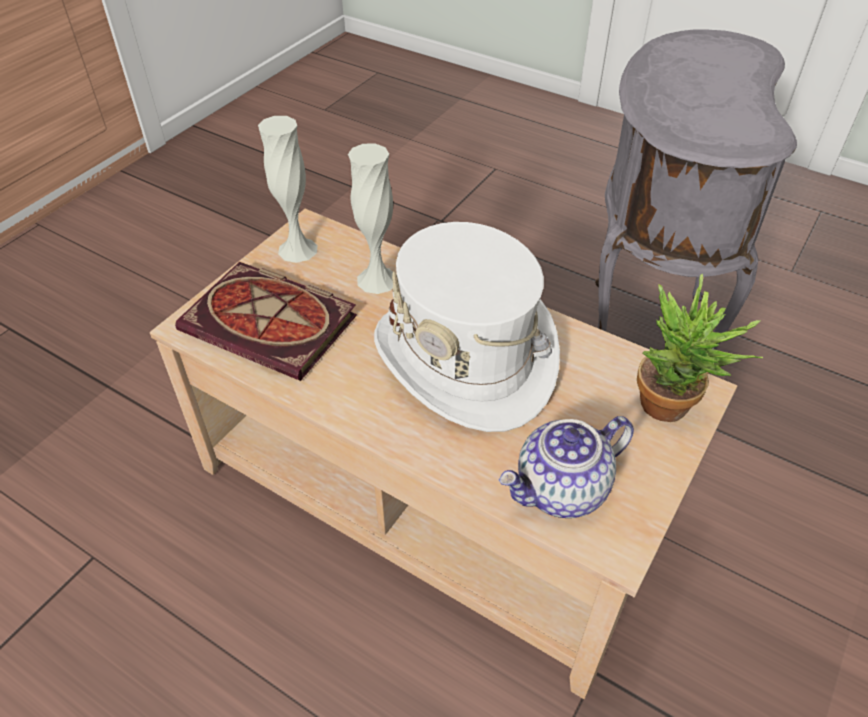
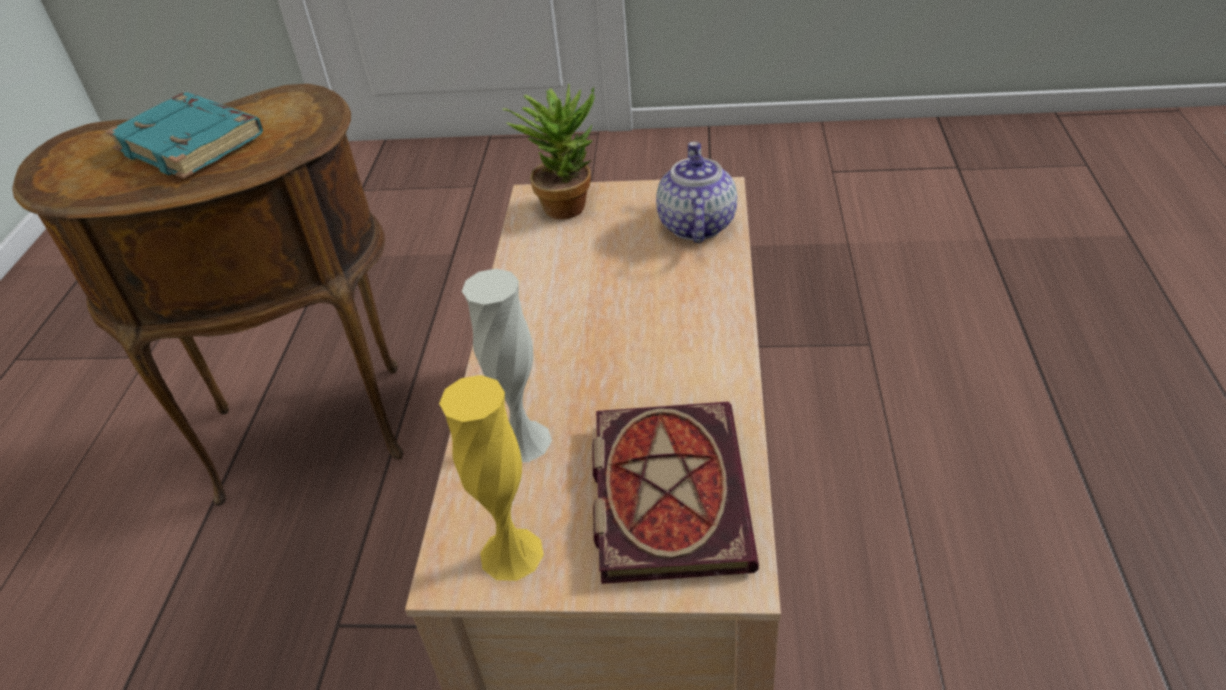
camera: 115 degrees left, 5 degrees down
(297, 249) = (511, 553): white vase -> yellow vase
(466, 358) = (598, 322): white hat -> none
(561, 490) = (695, 225): teapot -> teapot turned 120 degrees counterclockwise
(638, 338) = (311, 438): grey side table -> brown side table
(702, 86) = (193, 143): none -> turquoise book

